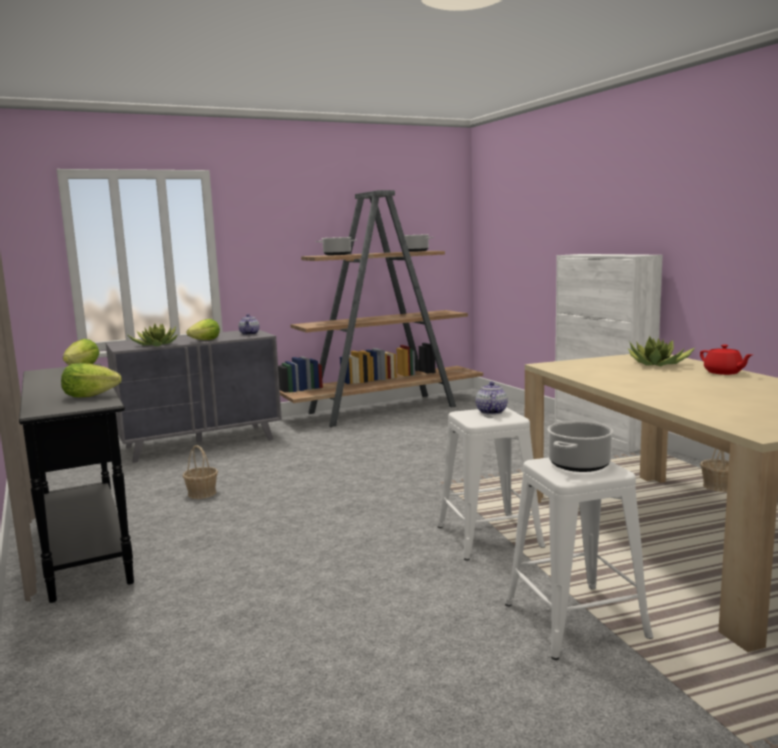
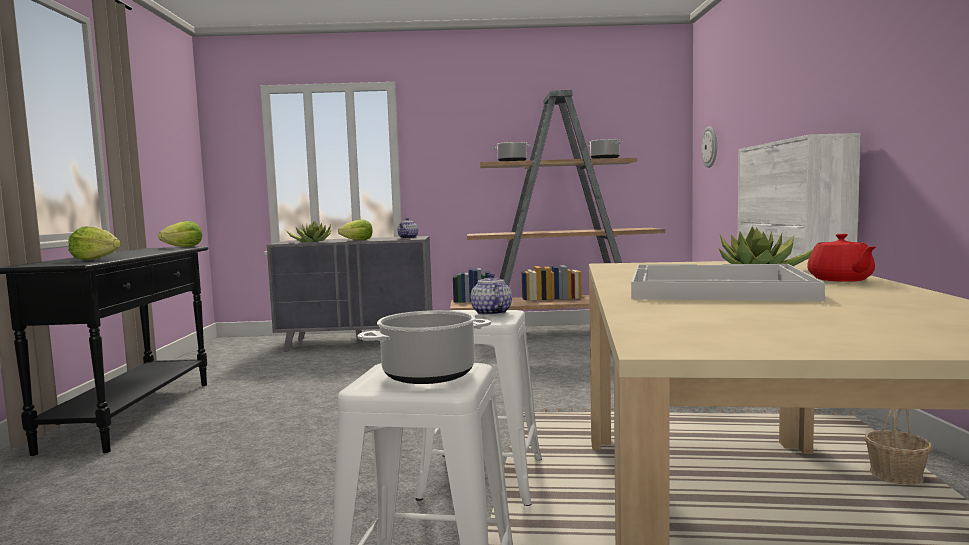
camera: 25 degrees right, 5 degrees down
(202, 493) = (289, 384): basket -> none
(491, 412) = (490, 313): teapot -> teapot turned 45 degrees counterclockwise
(497, 241) = (710, 147): none -> wall clock
(676, 386) = (714, 288): none -> white tray

